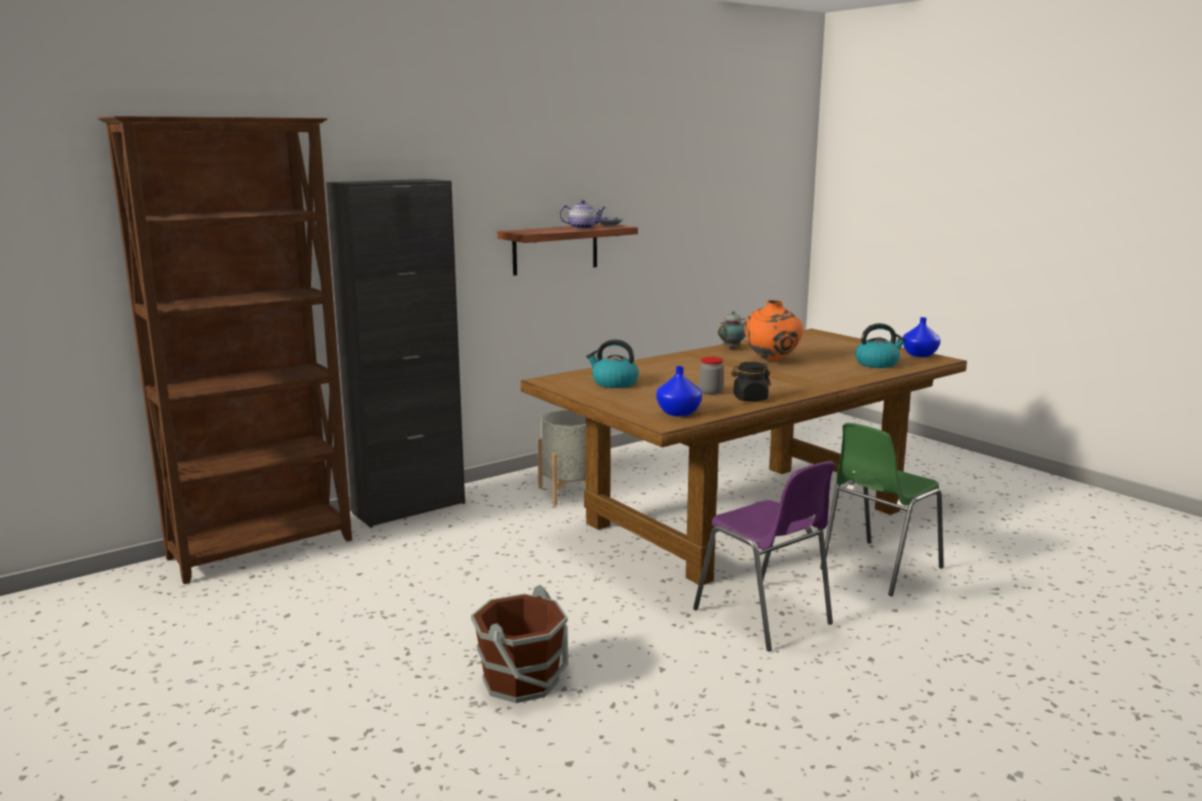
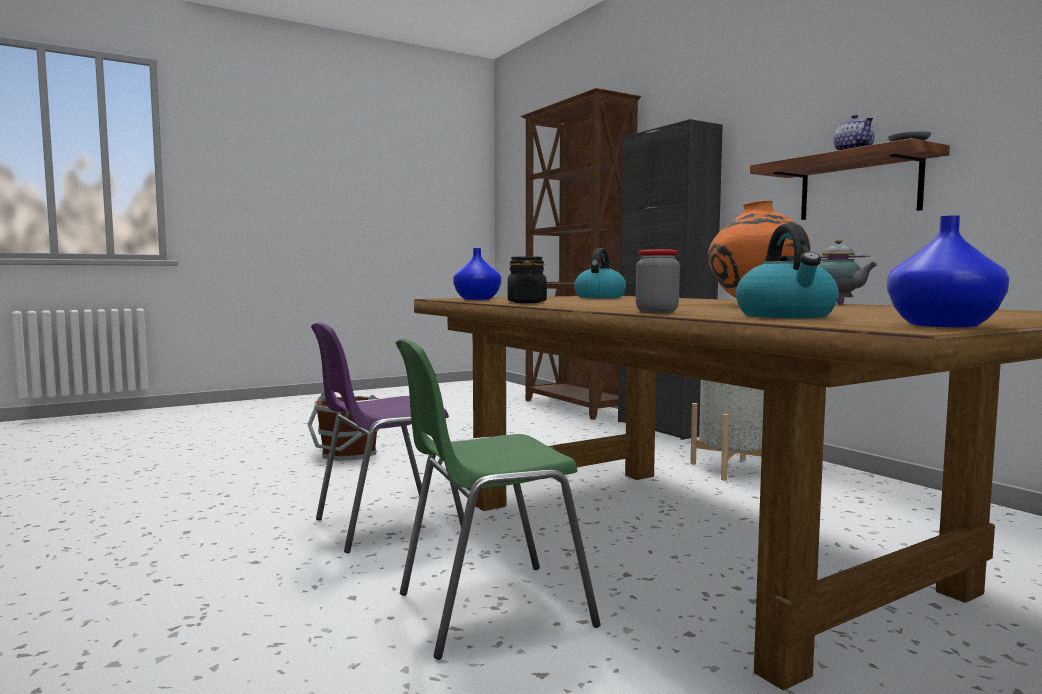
camera: 95 degrees right, 10 degrees down
(710, 392) = (559, 301): jar -> jar (656, 312)
(878, 569) = (488, 609): green chair -> green chair turned 75 degrees counterclockwise

